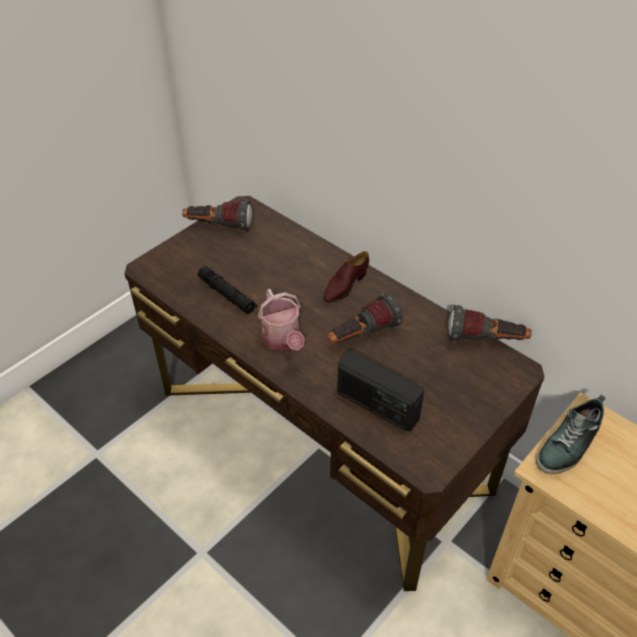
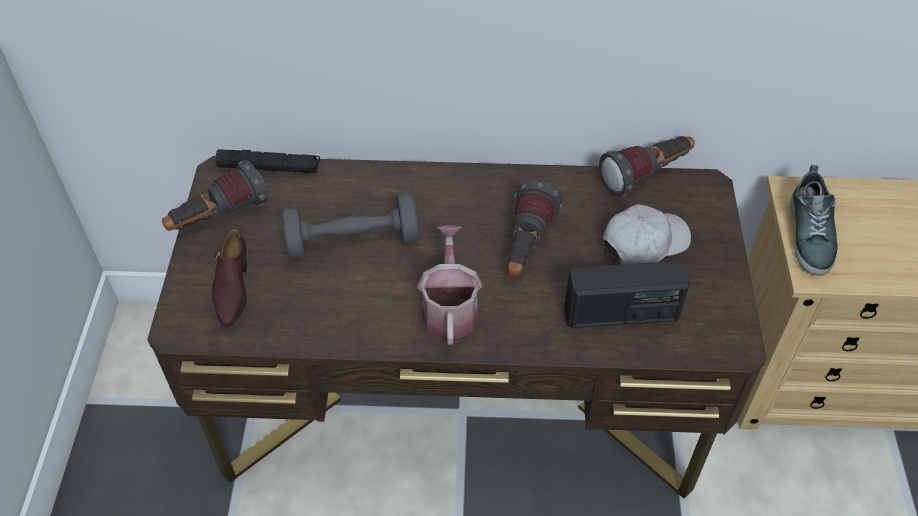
camera: 40 degrees left, 5 degrees up
(227, 295) = (326, 297): black flashlight -> black flashlight (269, 168)
(271, 276) = (353, 241): none -> grey dumbbell
(283, 340) = (449, 308): watering can -> watering can turned 120 degrees counterclockwise
(345, 285) = (447, 201): brown shoe -> brown shoe (232, 289)
(438, 377) = (644, 243): none -> white cap

